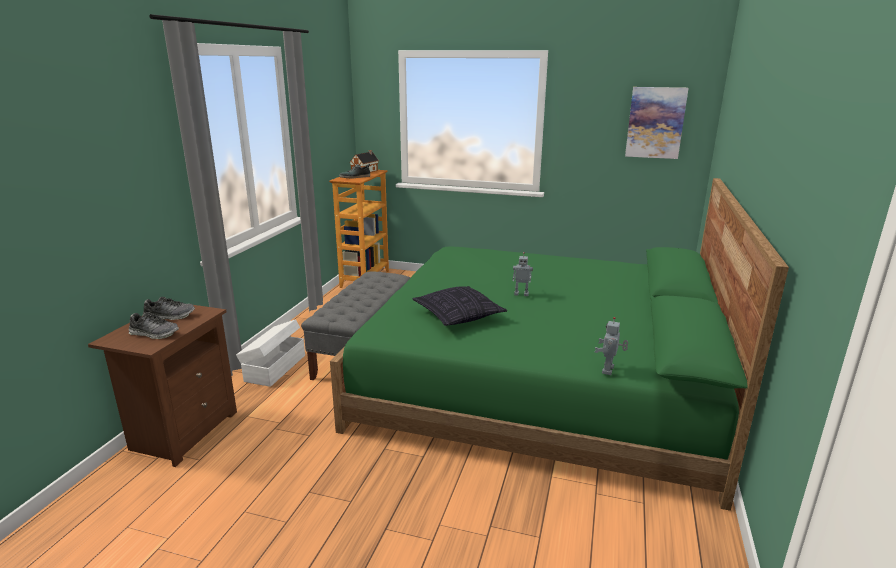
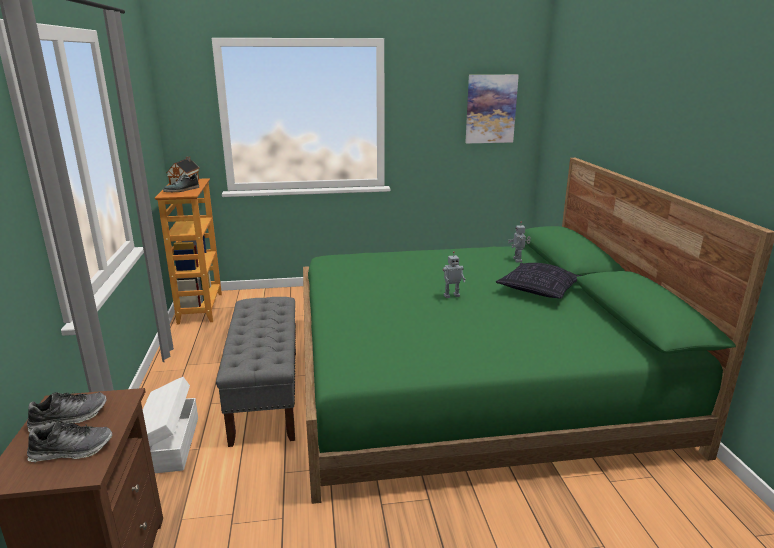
camera: 25 degrees left, 0 degrees up
(458, 316) = (415, 333): pillow -> pillow (538, 290)
(609, 370) = (607, 357): toy robot -> toy robot (518, 260)

